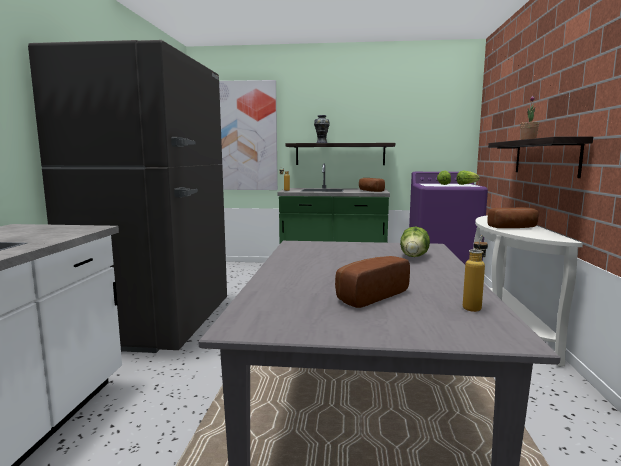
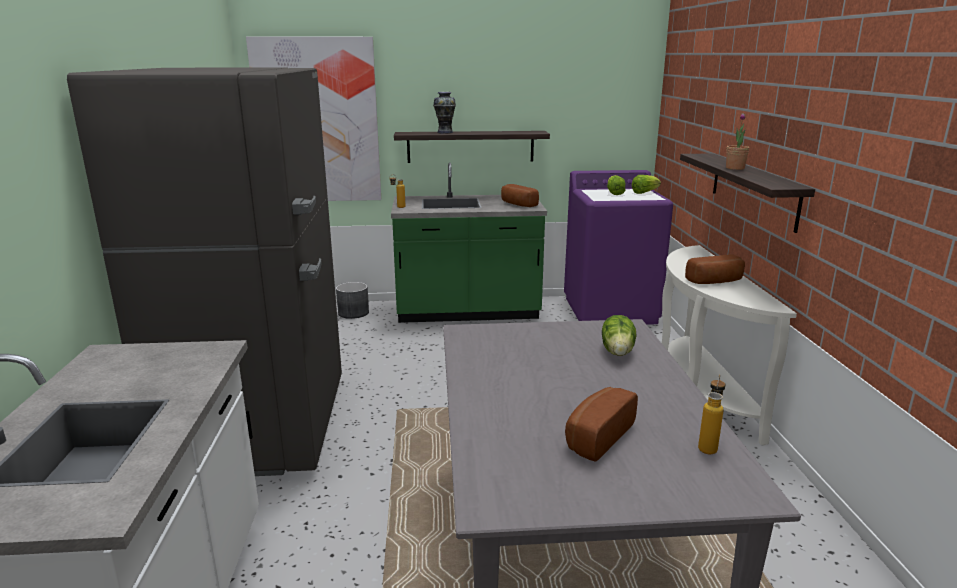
camera: 10 degrees left, 10 degrees up
(253, 268) = (353, 313): none -> grey planter

